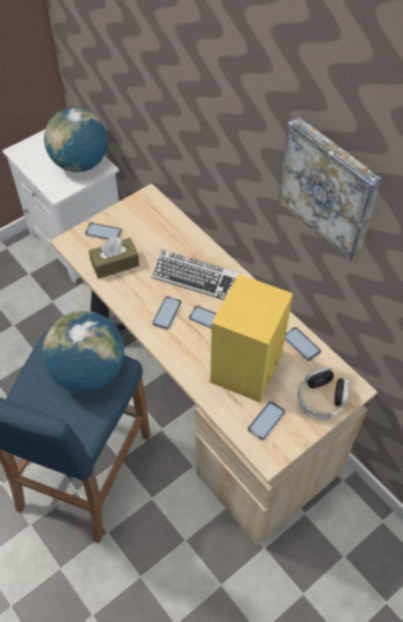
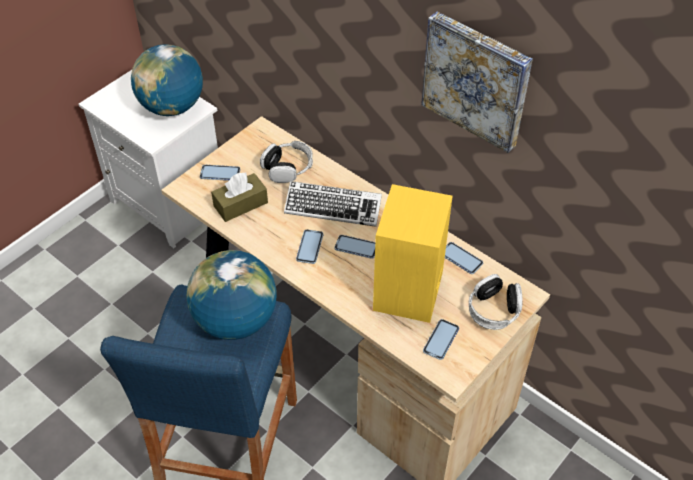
camera: 10 degrees left, 5 degrees down
(164, 235) = (288, 168): none -> headphones

